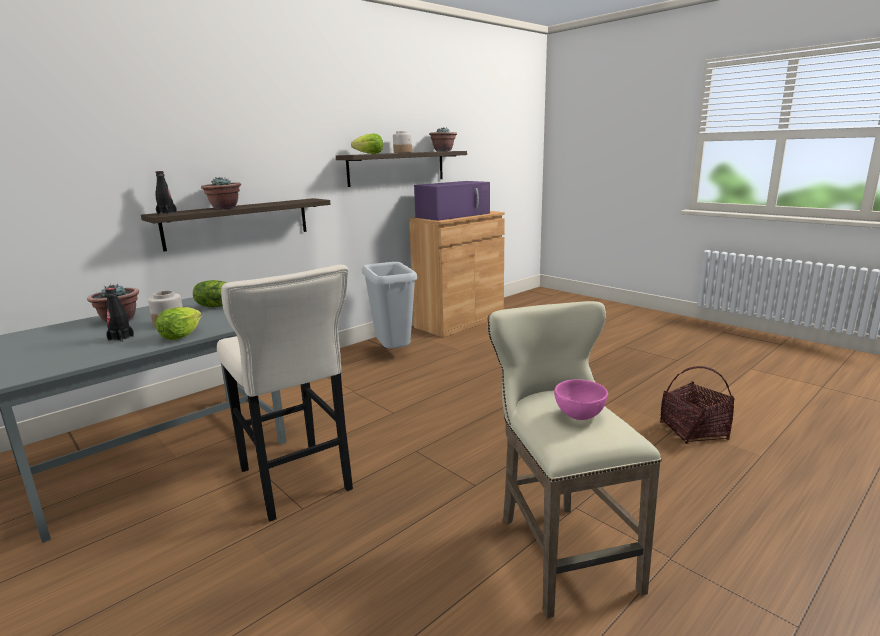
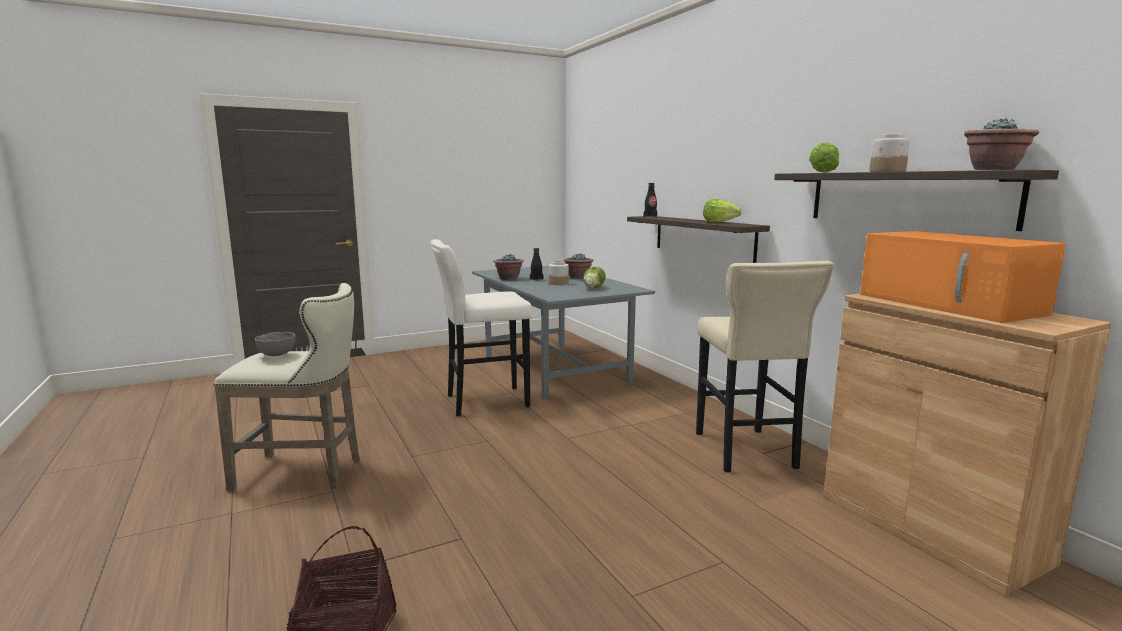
camera: 105 degrees right, 5 degrees down
(180, 336) = (526, 285): lettuce -> lettuce (719, 222)
(224, 208) = (676, 219): potted plant -> potted plant (508, 278)
(394, 353) = (746, 453): grey trash can -> beige stool
(453, 215) = (951, 304): purple microwave -> orange microwave
(578, 415) = (277, 355): pink bowl -> grey bowl

